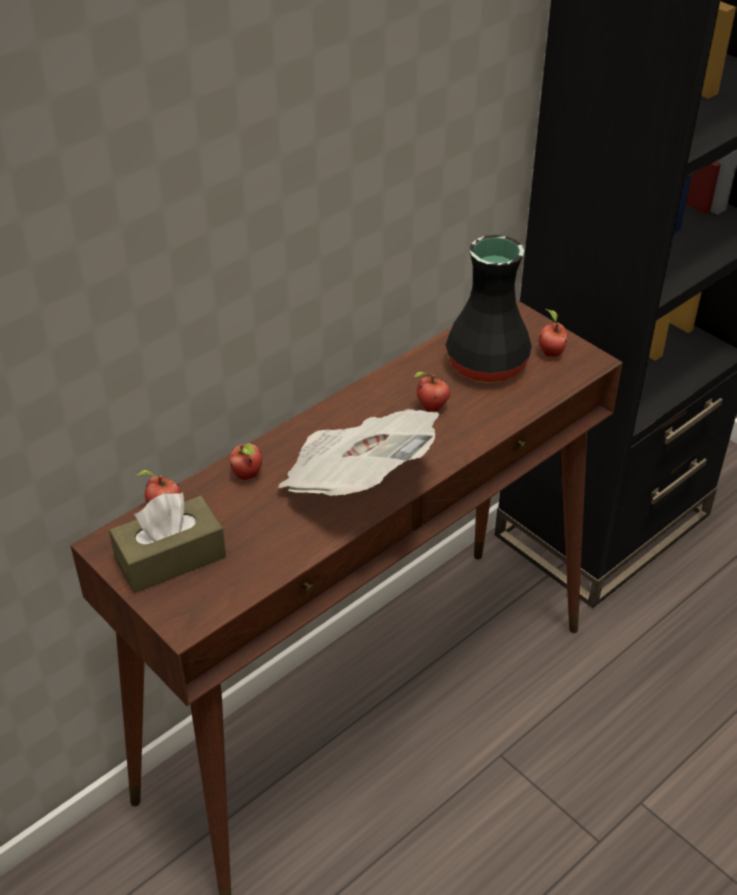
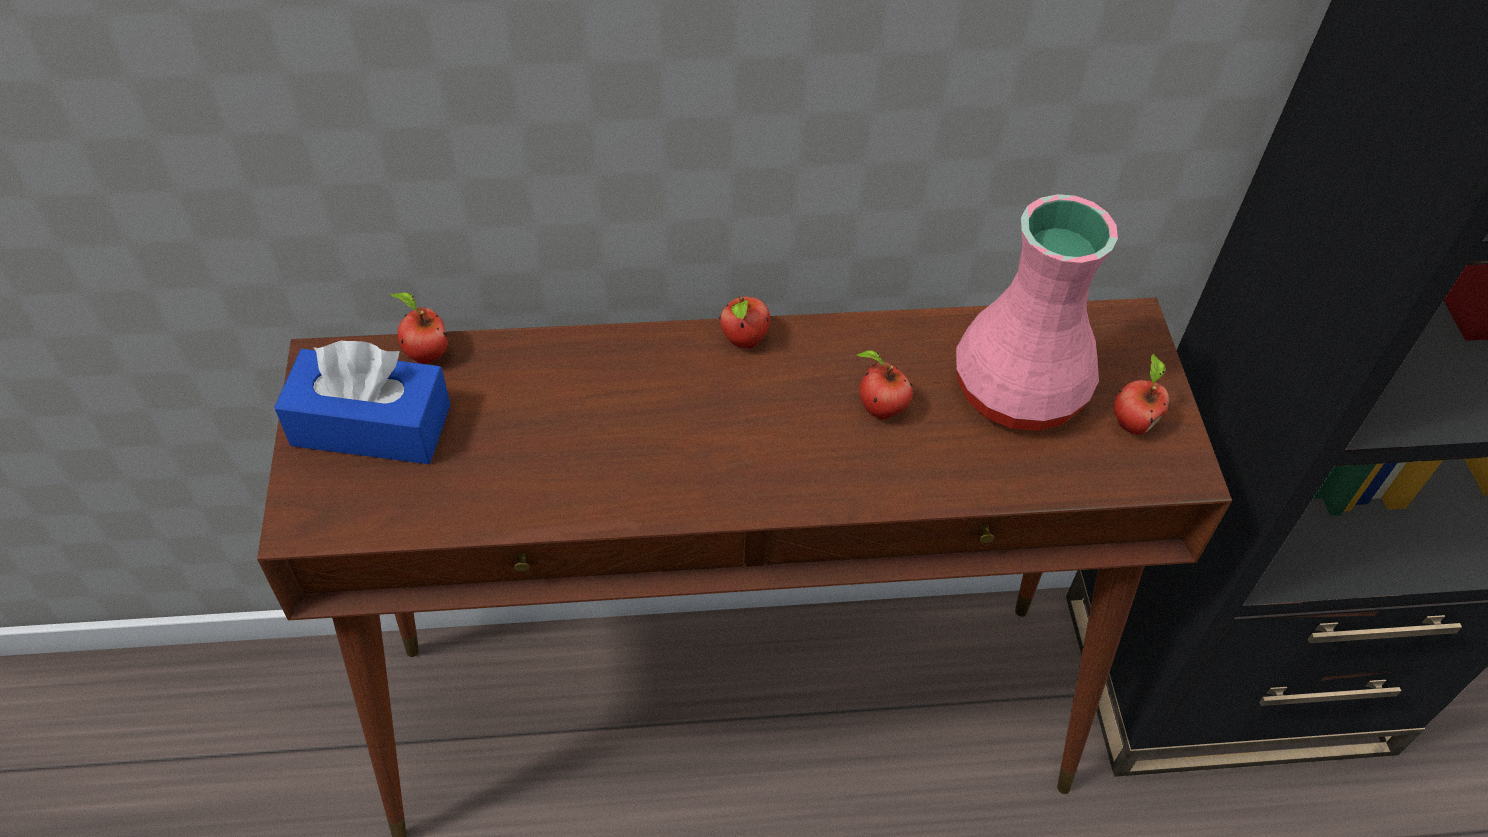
camera: 35 degrees right, 10 degrees up
(170, 558) = (371, 425): brown tissue box -> blue tissue box
(248, 475) = (561, 369): apple -> apple (744, 342)
(357, 481) = (680, 459): newspaper -> none
(484, 365) = (1015, 388): black vase -> pink vase

